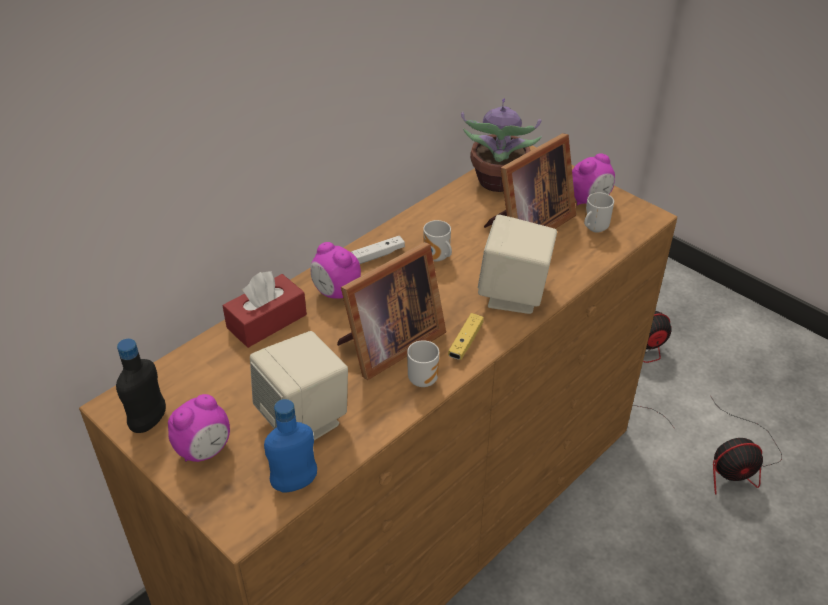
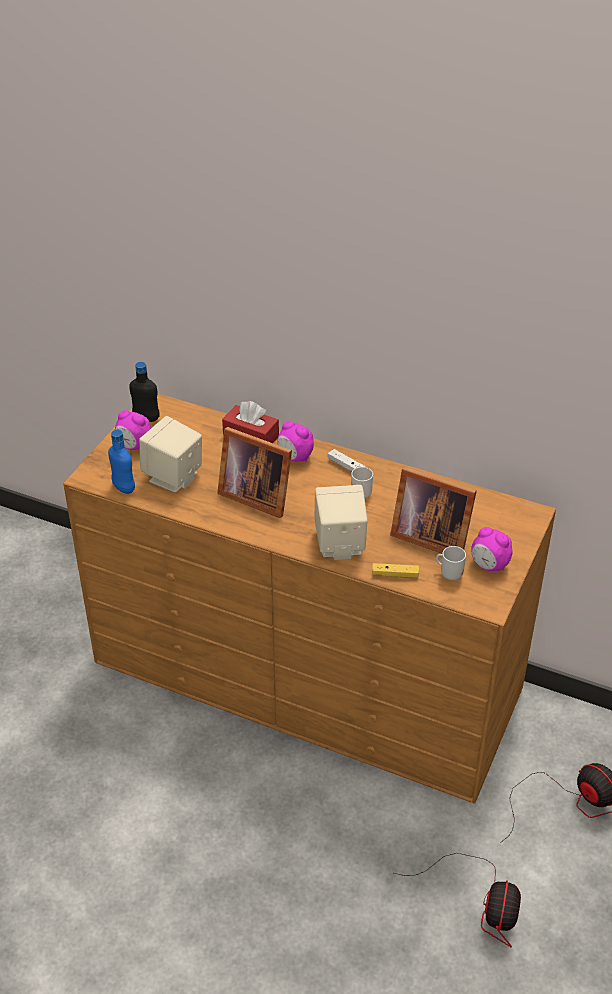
camera: 70 degrees right, 0 degrees up
(336, 293) = (295, 457): alarm clock -> alarm clock turned 75 degrees counterclockwise
(423, 378) = (231, 518): mug -> none
(465, 342) = (276, 530): yellow game controller -> yellow game controller (395, 574)
(497, 182) = (479, 507): potted plant -> none
(738, 463) = (482, 903): fan -> fan turned 135 degrees counterclockwise

